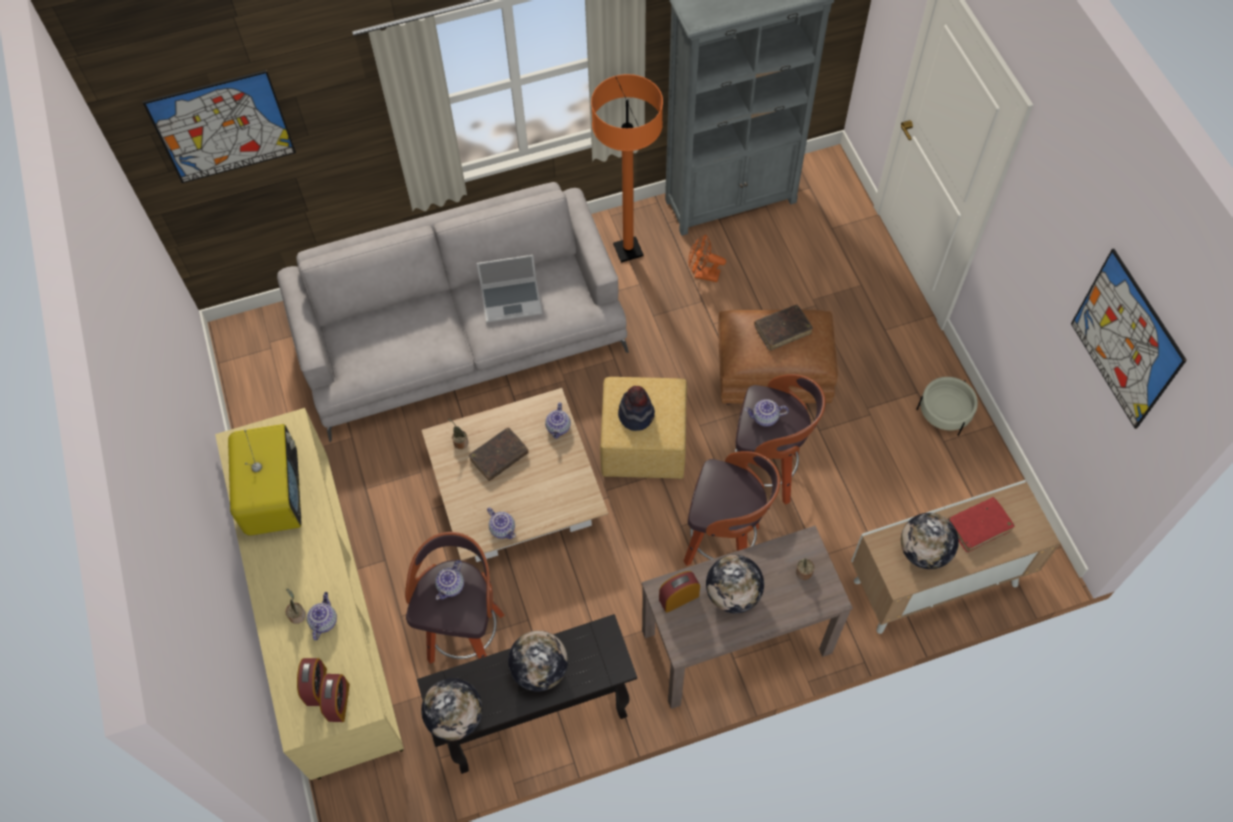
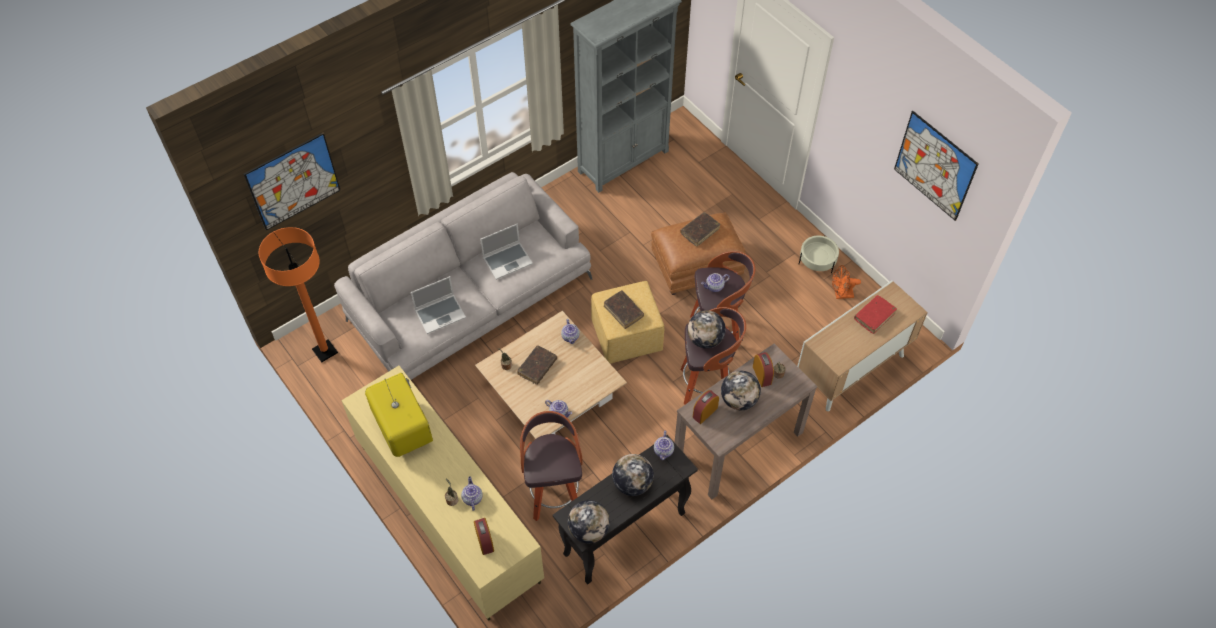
camera: 20 degrees left, 5 degrees down
(338, 702) = (504, 546): alarm clock -> alarm clock (762, 375)
(398, 349) = (440, 314): none -> laptop
(451, 586) = (549, 451): teapot -> teapot (664, 451)
(628, 250) = (565, 212): orange floor lamp -> orange floor lamp (325, 351)
(636, 414) = (623, 312): hat -> brown book
(703, 274) = (623, 214): orange fan -> orange fan (840, 295)
(924, 551) = (846, 341): globe -> globe (705, 339)

